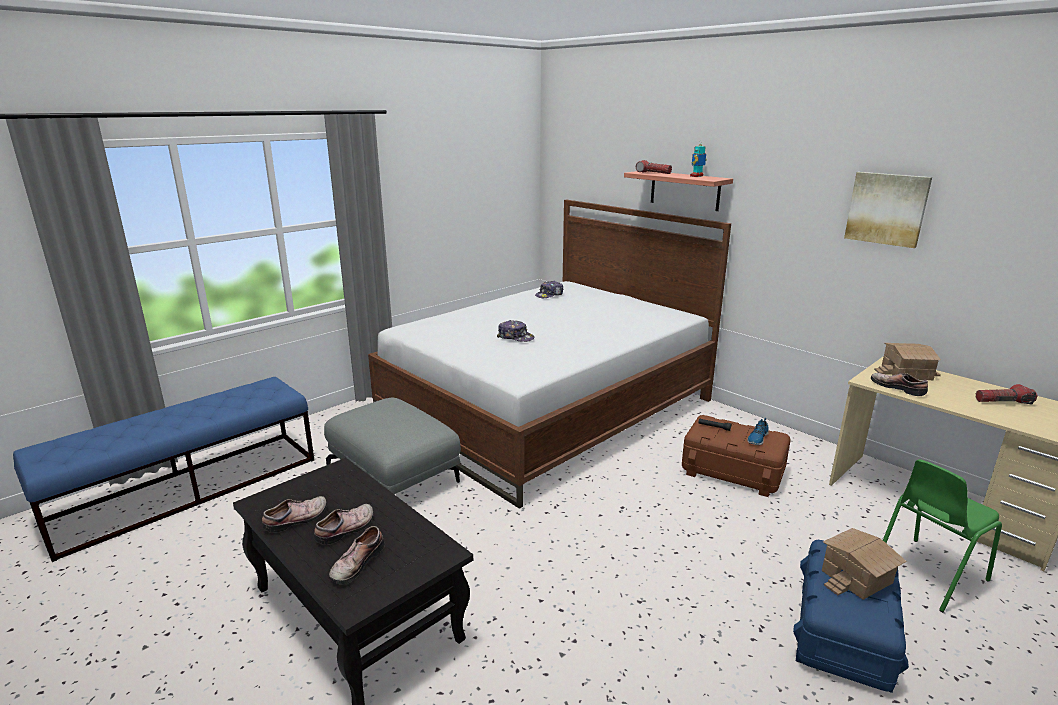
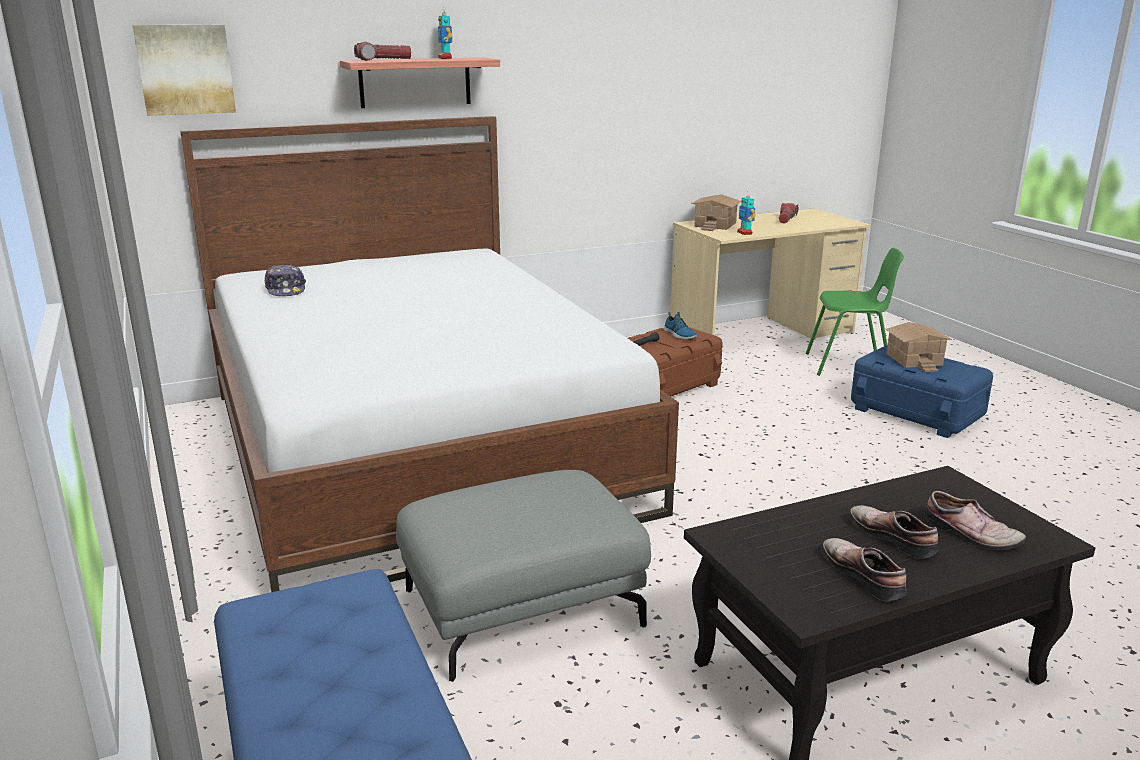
camera: 70 degrees left, 0 degrees up
(515, 337) = (453, 330): cap -> none
(887, 209) = (651, 70): picture -> picture (185, 69)
(898, 387) = (745, 233): shoe -> toy robot
(927, 574) = (849, 365): green chair -> green chair turned 75 degrees counterclockwise

